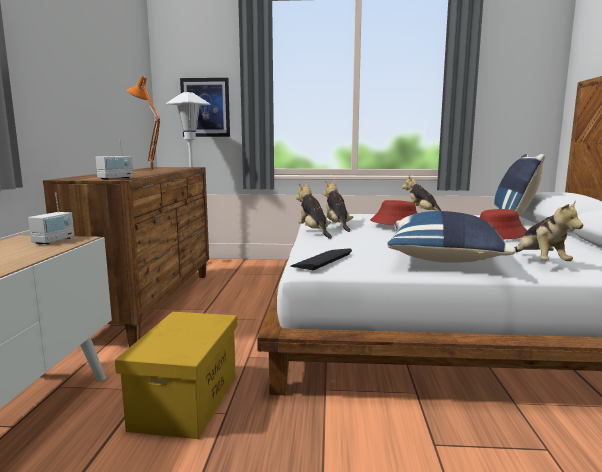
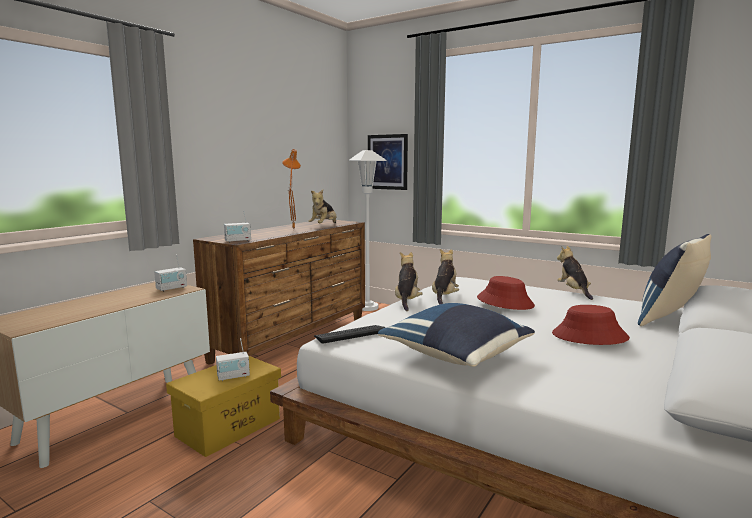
camera: 30 degrees right, 0 degrees up
(196, 333) = (233, 376): none -> radio
(539, 262) = (549, 380): plush toy -> plush toy (324, 226)

